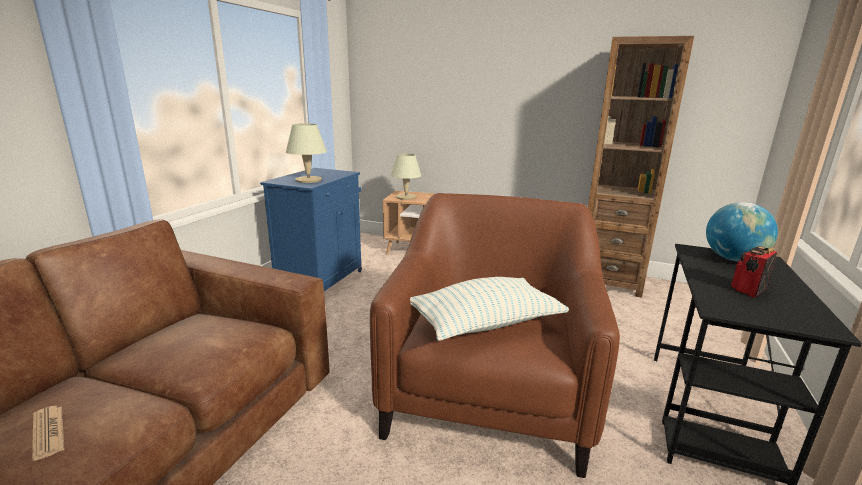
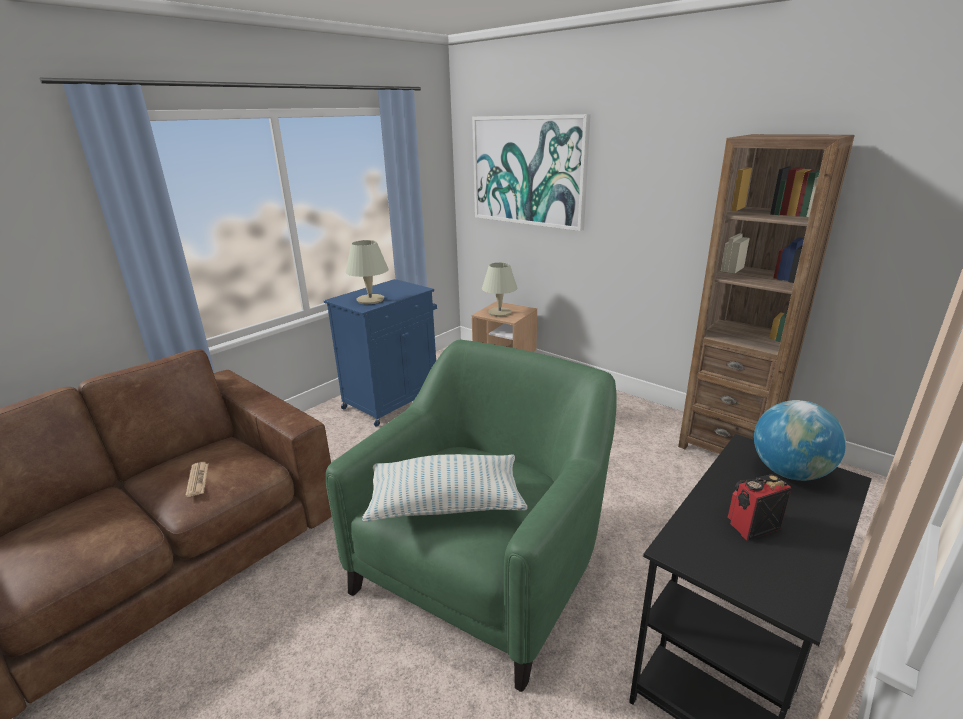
camera: 20 degrees right, 5 degrees up
(48, 432) = (55, 541): newspaper -> newspaper (197, 479)
(424, 76) = (528, 171): none -> picture
(488, 391) = (484, 565): brown armchair -> green armchair

